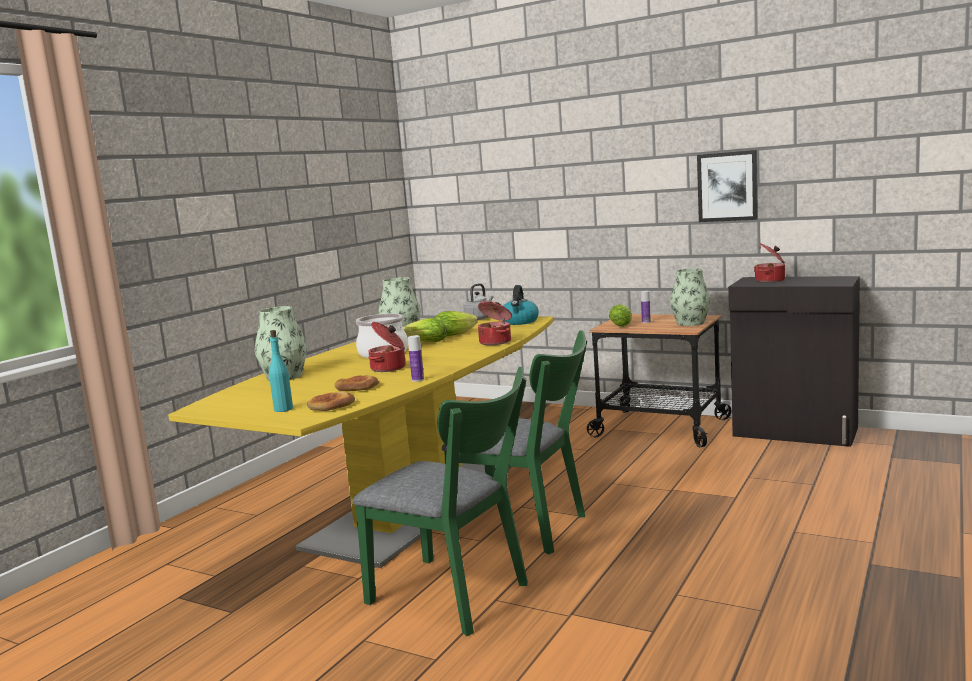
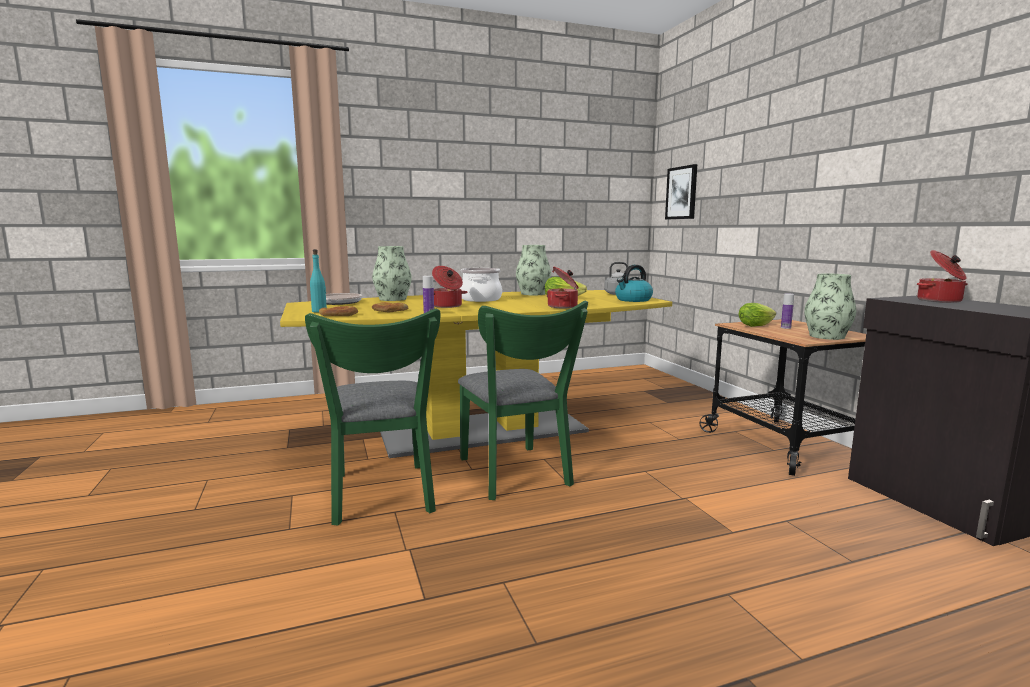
camera: 40 degrees right, 0 degrees up
(245, 397) = (337, 303): none -> frying pan
(423, 343) = (525, 299): lettuce -> none
(727, 186) = (924, 180): picture -> picture (682, 193)

